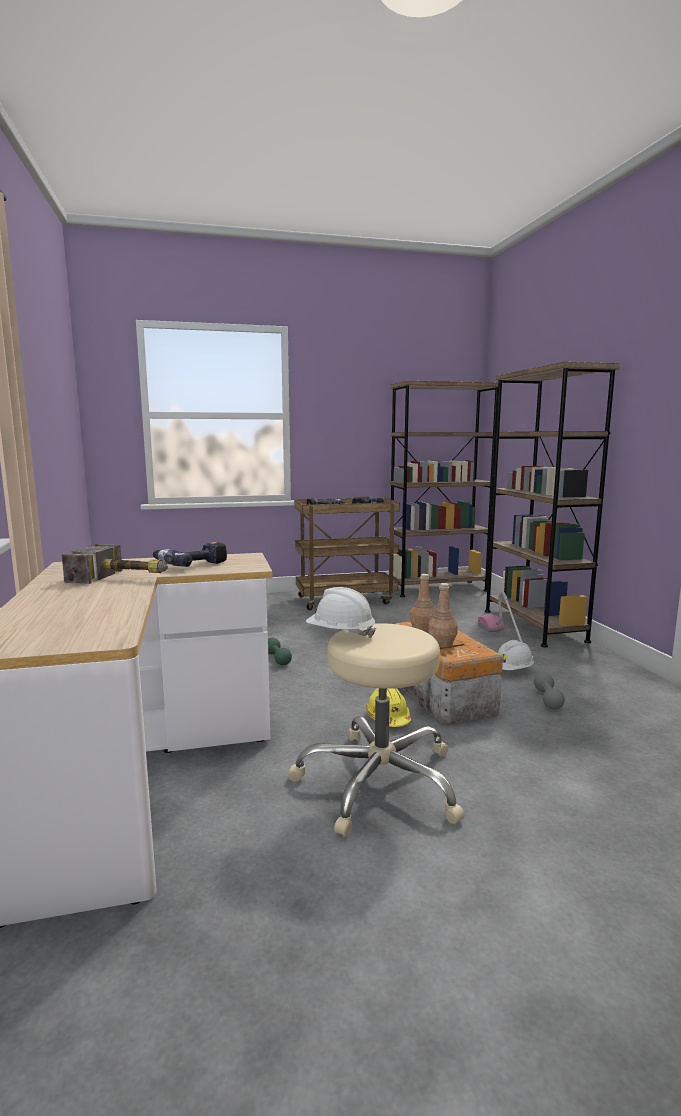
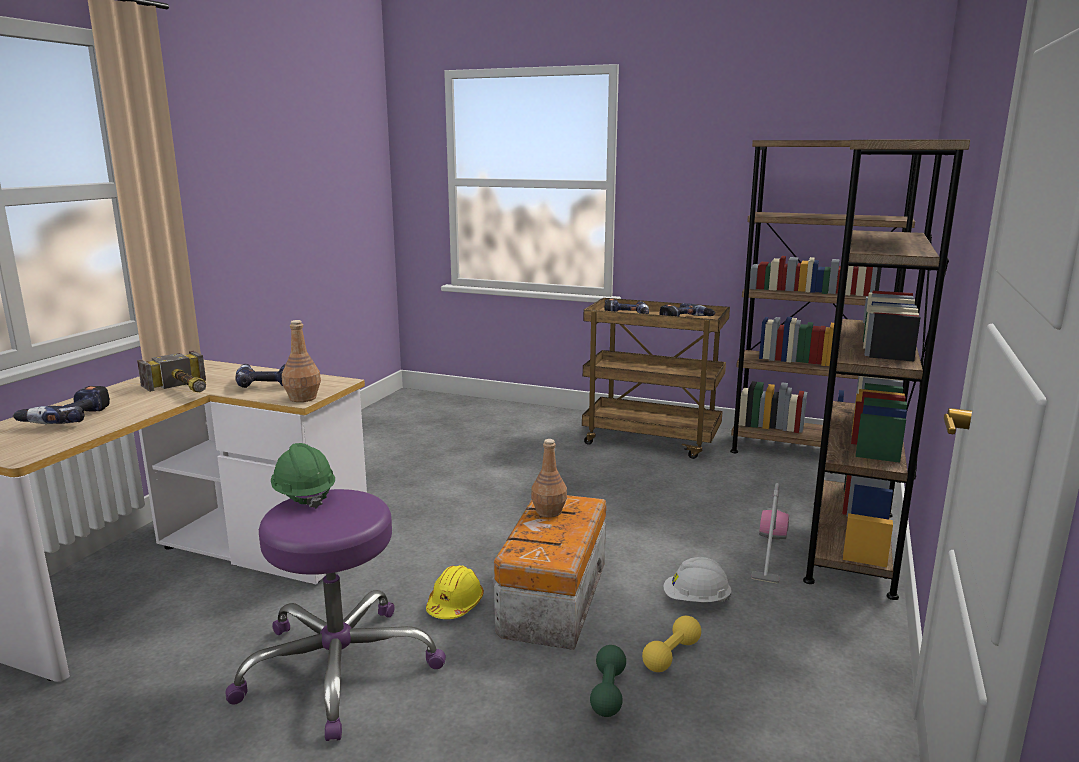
camera: 35 degrees right, 5 degrees up
(60, 611) = (67, 418): none -> power drill
(277, 659) = (460, 498): green dumbbell -> green dumbbell (608, 692)
(340, 634) = (304, 495): white hard hat -> green hard hat
(379, 782) = (338, 668): beige stool -> purple stool
(442, 644) = (535, 536): brown bottle -> brown bottle (303, 398)
(547, 699) = (671, 655): grey dumbbell -> yellow dumbbell

